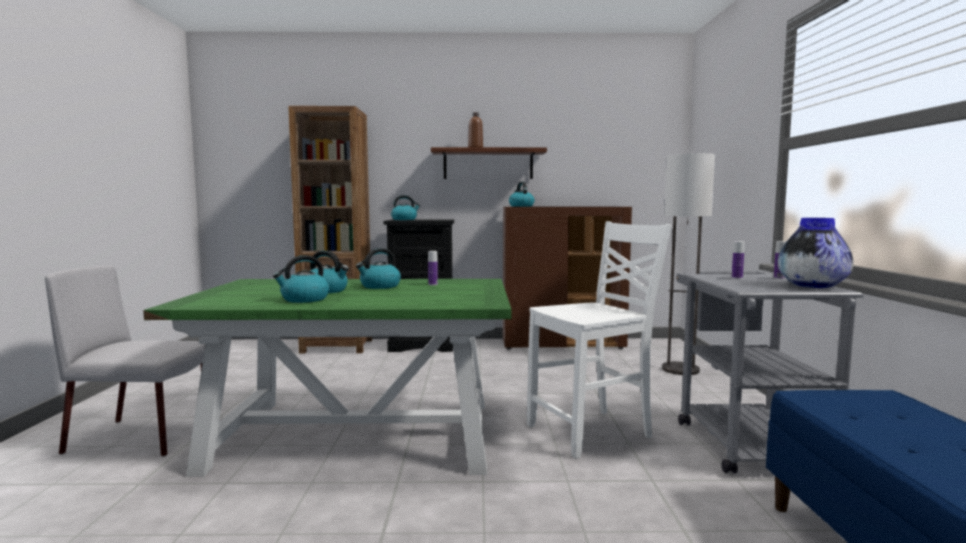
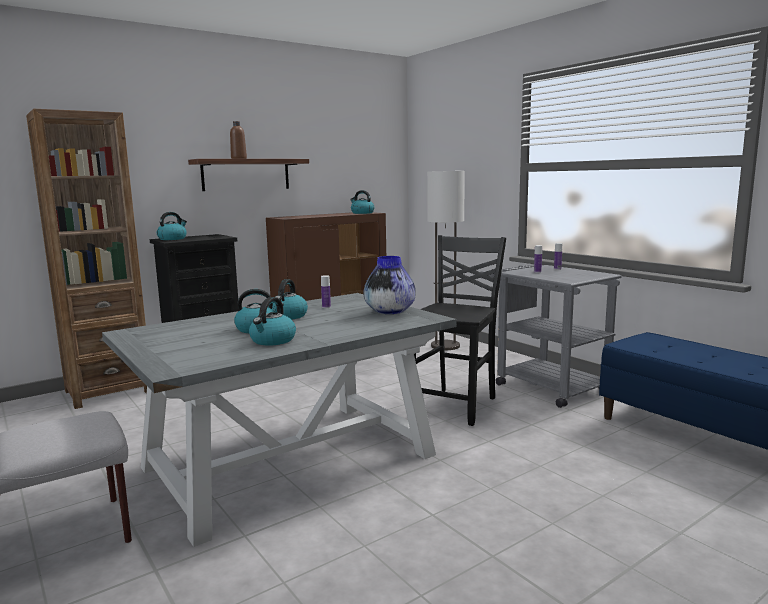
camera: 35 degrees left, 5 degrees up
(359, 434) = (291, 460): green dining table -> grey dining table
(521, 206) = (288, 217): kettle -> kettle (362, 213)
(592, 432) = (456, 405): white chair -> black chair
(812, 286) = (590, 273): vase -> vase (389, 312)

